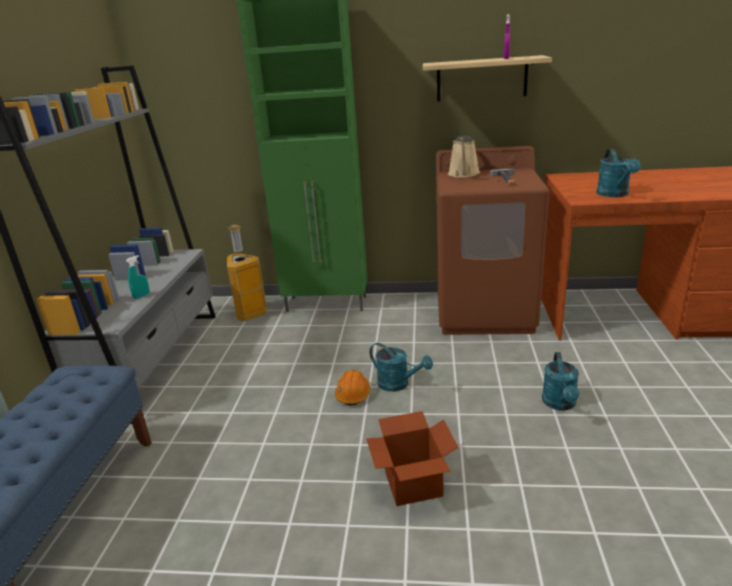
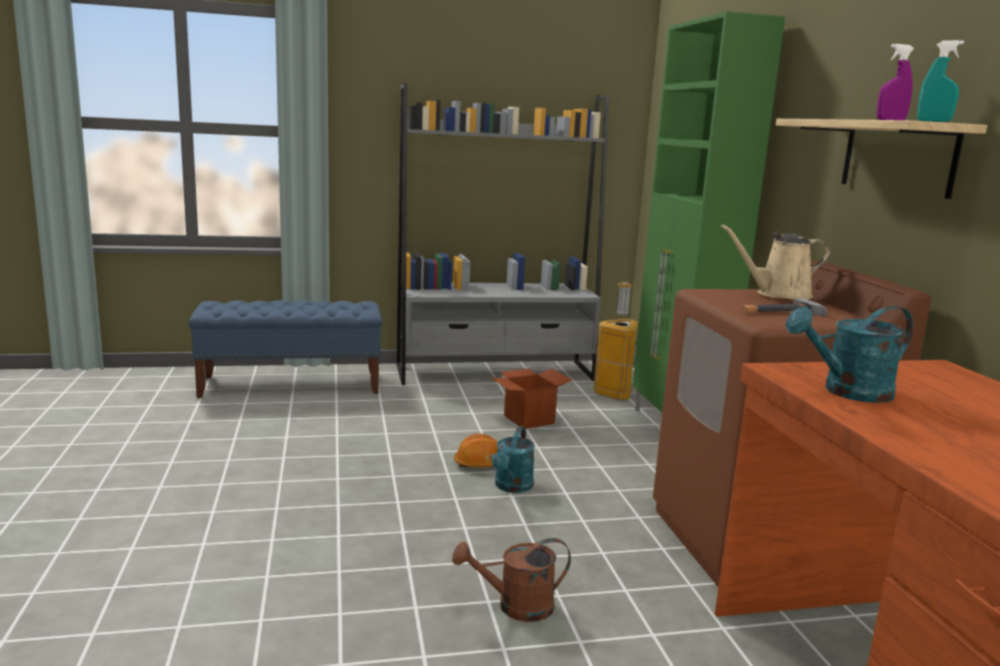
camera: 70 degrees right, 10 degrees down
(141, 296) = (477, 294): turquoise spray bottle -> turquoise spray bottle (933, 121)
(413, 484) = (335, 507): cardboard box -> cardboard box (529, 419)
(560, 404) = (515, 607): turquoise watering can -> brown watering can

